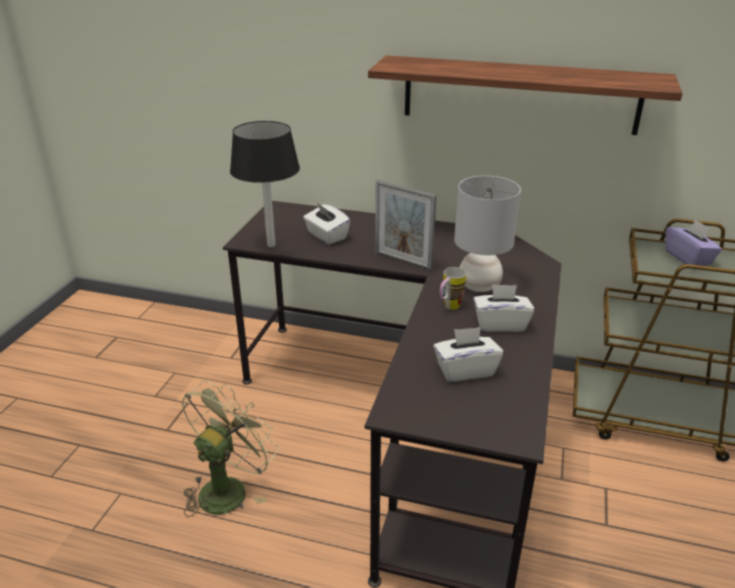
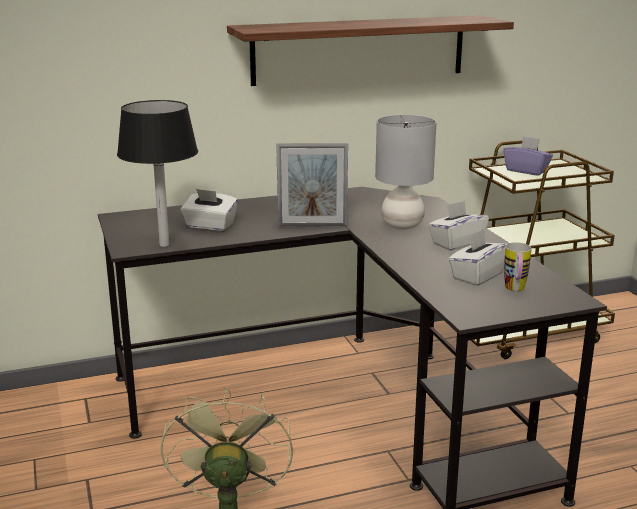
camera: 35 degrees left, 10 degrees down
(449, 308) = (402, 244): mug -> mug (515, 290)

